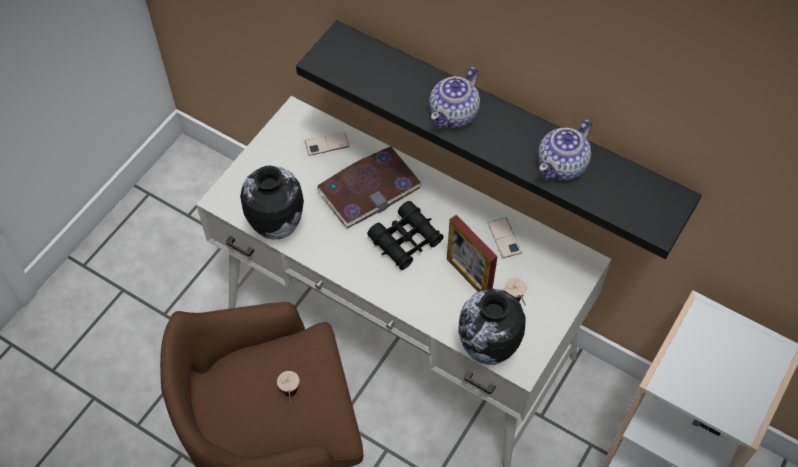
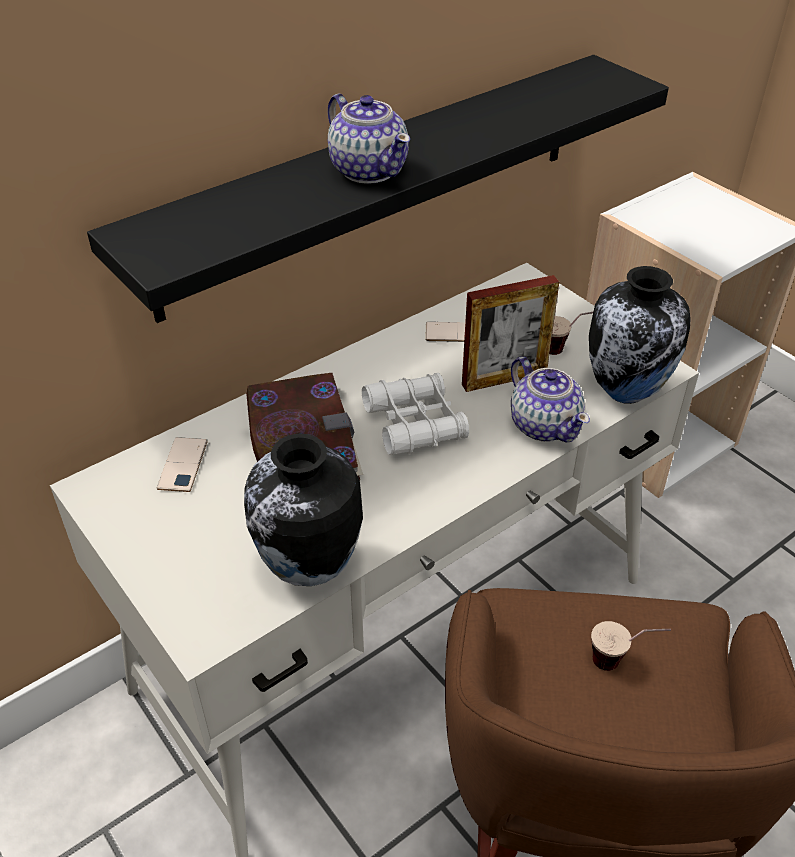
camera: 70 degrees left, 15 degrees down
(405, 240) = (415, 423): black binoculars -> white binoculars
(562, 165) = (508, 117): teapot -> teapot (544, 425)

